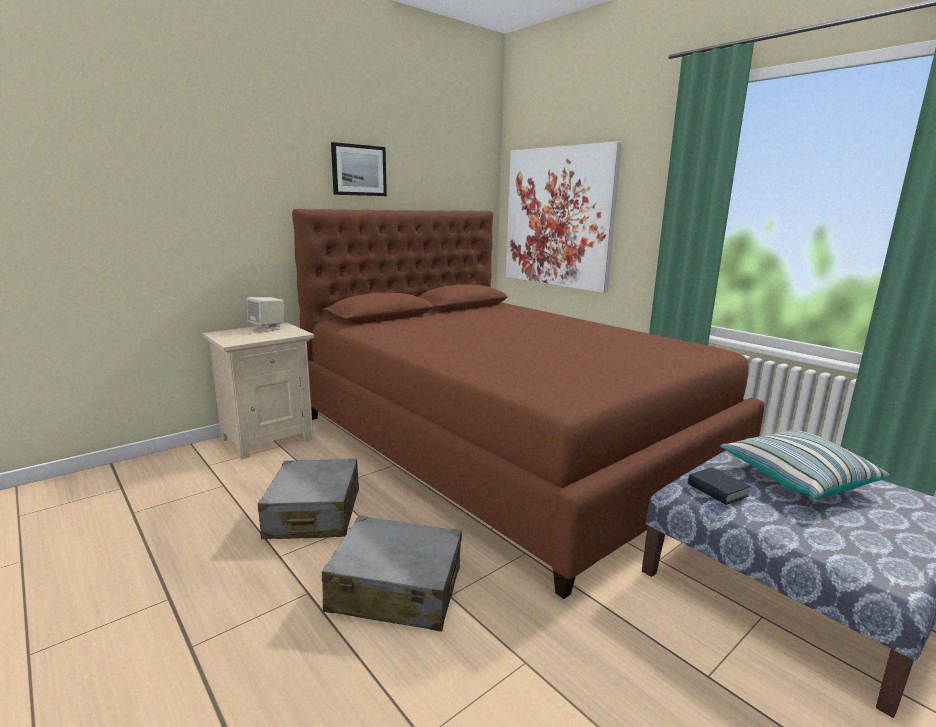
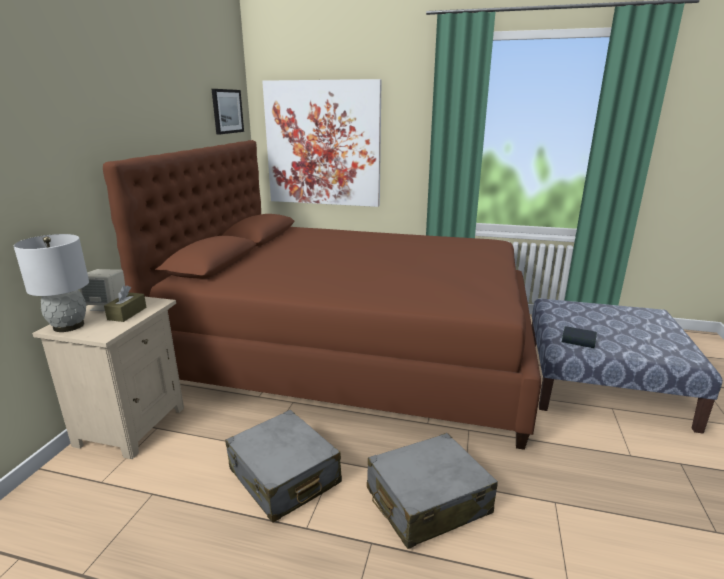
camera: 35 degrees left, 5 degrees up
(225, 334) = (68, 326): none -> white table lamp
(268, 335) = (127, 313): none -> brown tissue box
(359, 170) = (148, 109): picture -> picture (227, 111)
(796, 479) = (595, 318): pillow -> none

